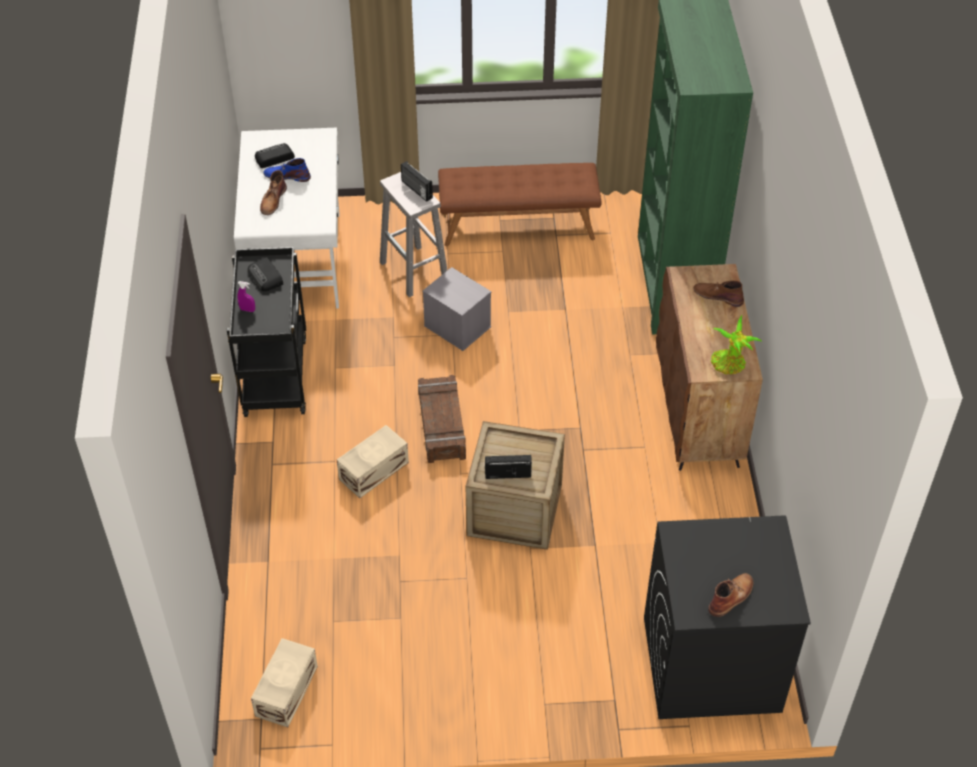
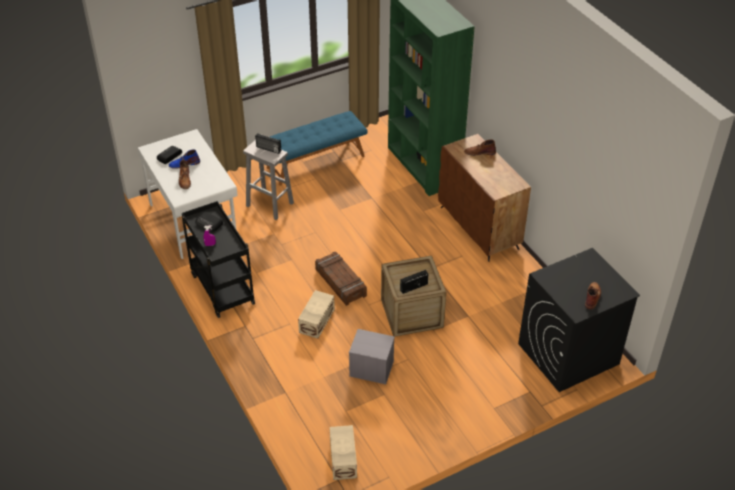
camera: 25 degrees left, 5 degrees down
(456, 326) = (314, 227): grey storage box -> grey storage box (371, 368)
(518, 225) = (315, 161): brown bench -> blue bench
(729, 365) = (509, 185): potted plant -> none

